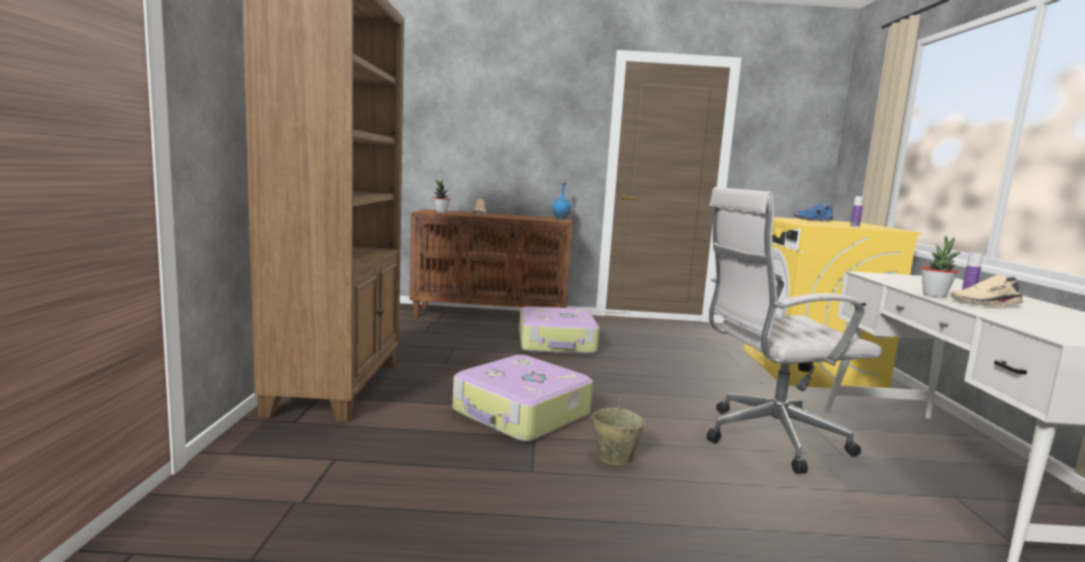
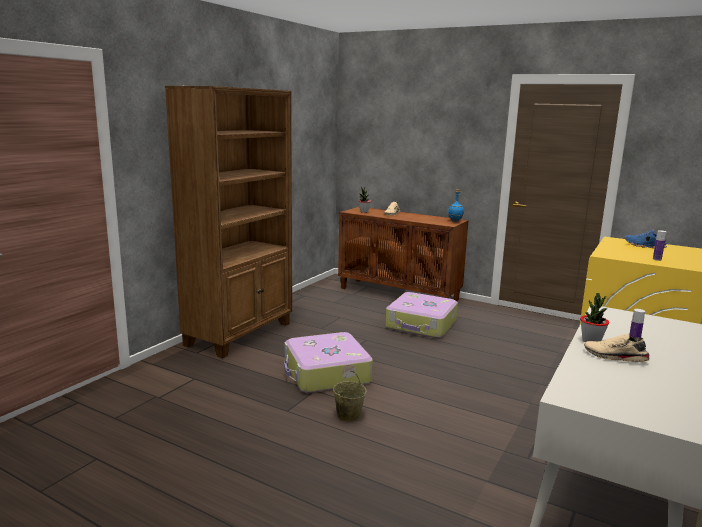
camera: 30 degrees right, 5 degrees up
(767, 439) = (481, 430): white office chair -> none

